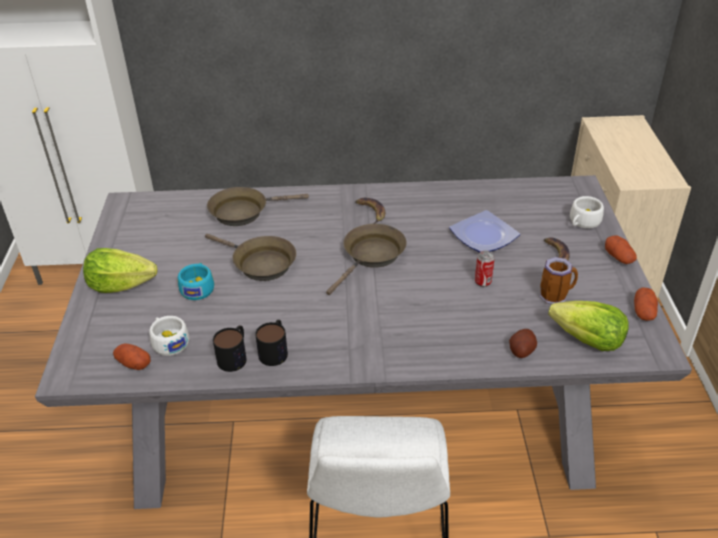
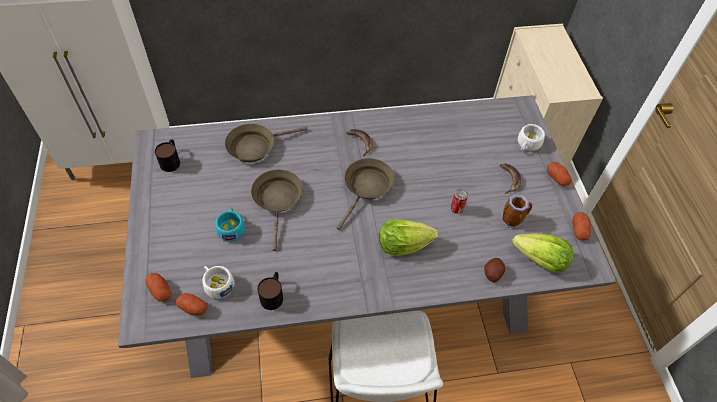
camera: 10 degrees left, 15 degrees up
(99, 344) = (160, 291): none -> potato
(120, 285) = (166, 229): lettuce -> lettuce (403, 245)
(260, 263) = (278, 200): brown frying pan -> brown frying pan turned 120 degrees counterclockwise
(275, 350) = (304, 286): mug -> mug (171, 160)
(482, 236) = (451, 162): plate -> none

